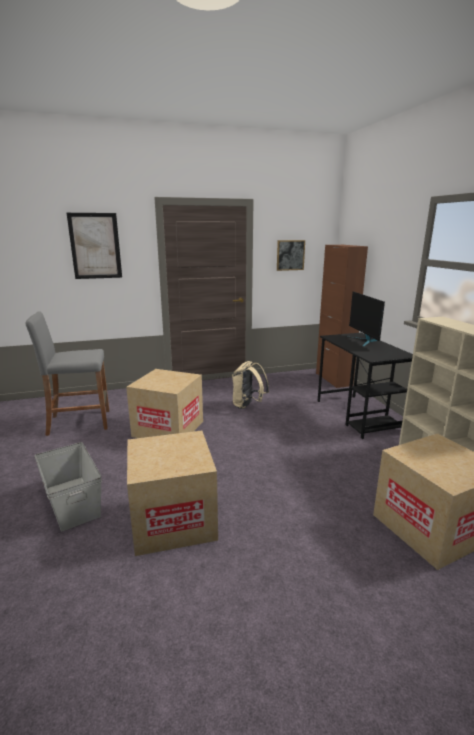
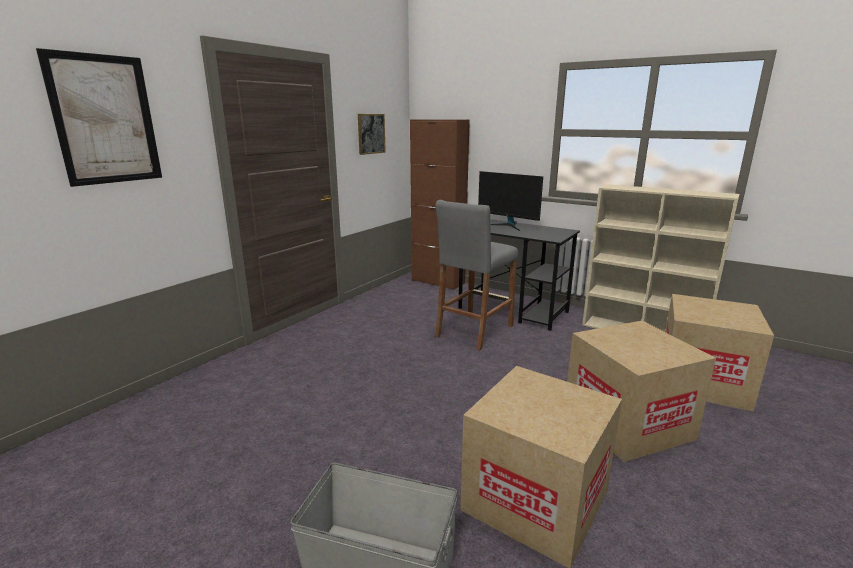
camera: 40 degrees left, 0 degrees up
(79, 422) = (185, 452): grey stool -> grey stool (474, 331)
(168, 429) = (348, 400): cardboard box -> cardboard box (627, 423)
(248, 405) = (398, 336): beige backpack -> none

